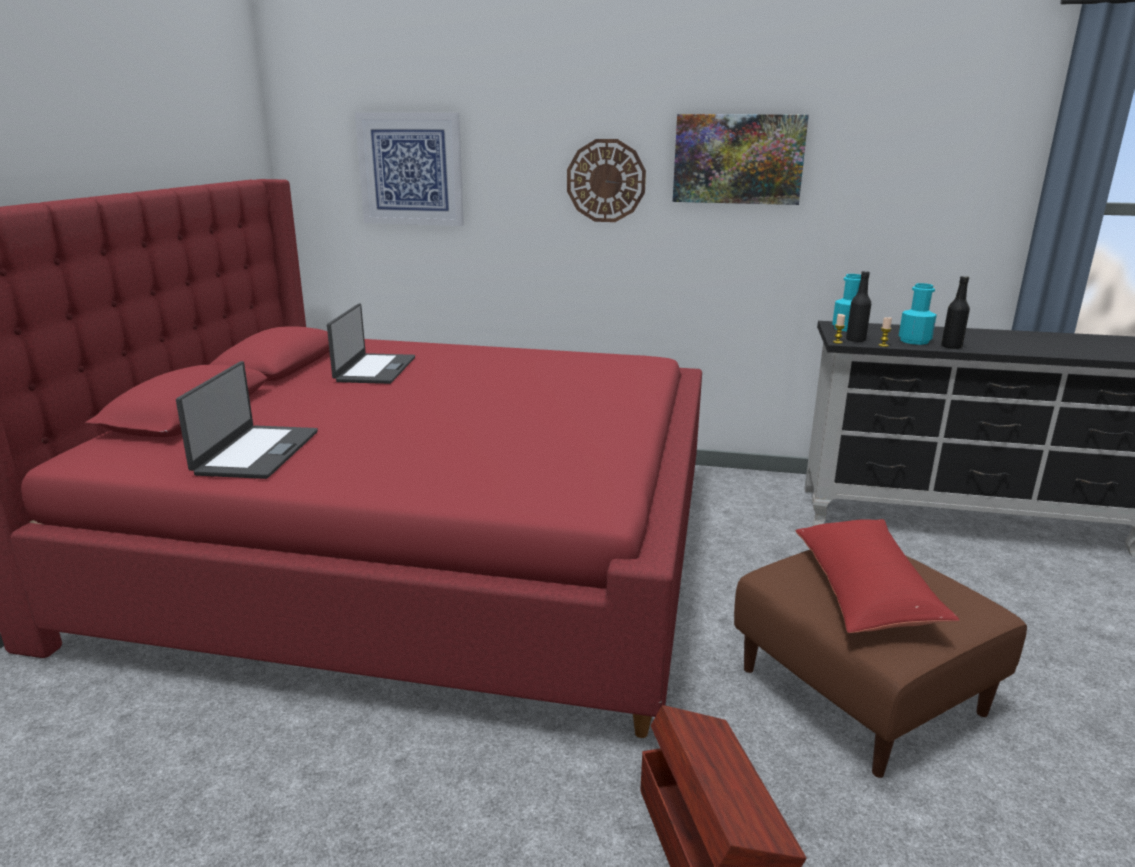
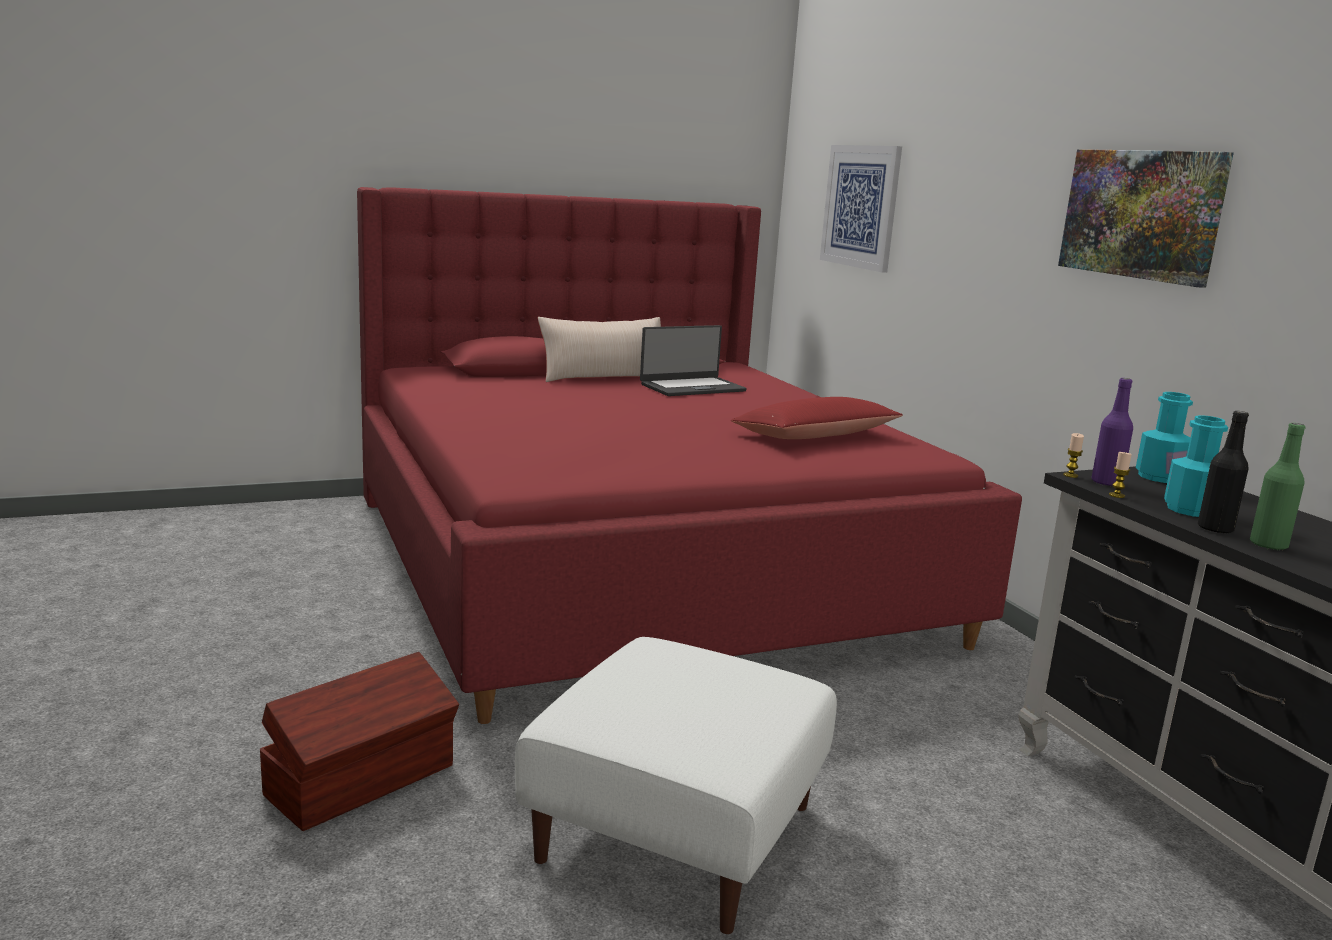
camera: 55 degrees right, 5 degrees down
(256, 452) = (473, 394): laptop -> none
(284, 388) = (603, 377): none -> beige pillow
(606, 181) = (1006, 233): wall clock -> none
(855, 340) = (1106, 482): black bottle -> purple bottle
(862, 691) = (678, 833): brown ottoman -> white ottoman
(864, 590) = (676, 690): red pillow -> red pillow (815, 436)
(980, 346) = (1268, 545): none -> green bottle

